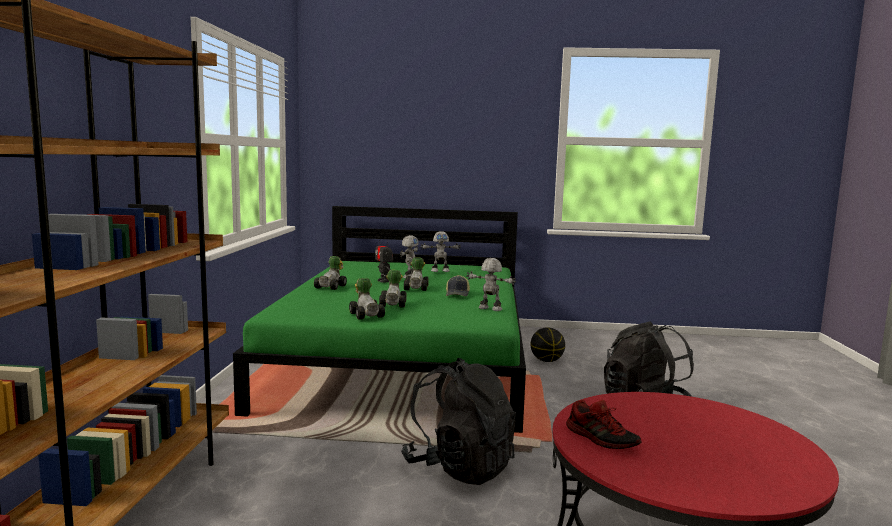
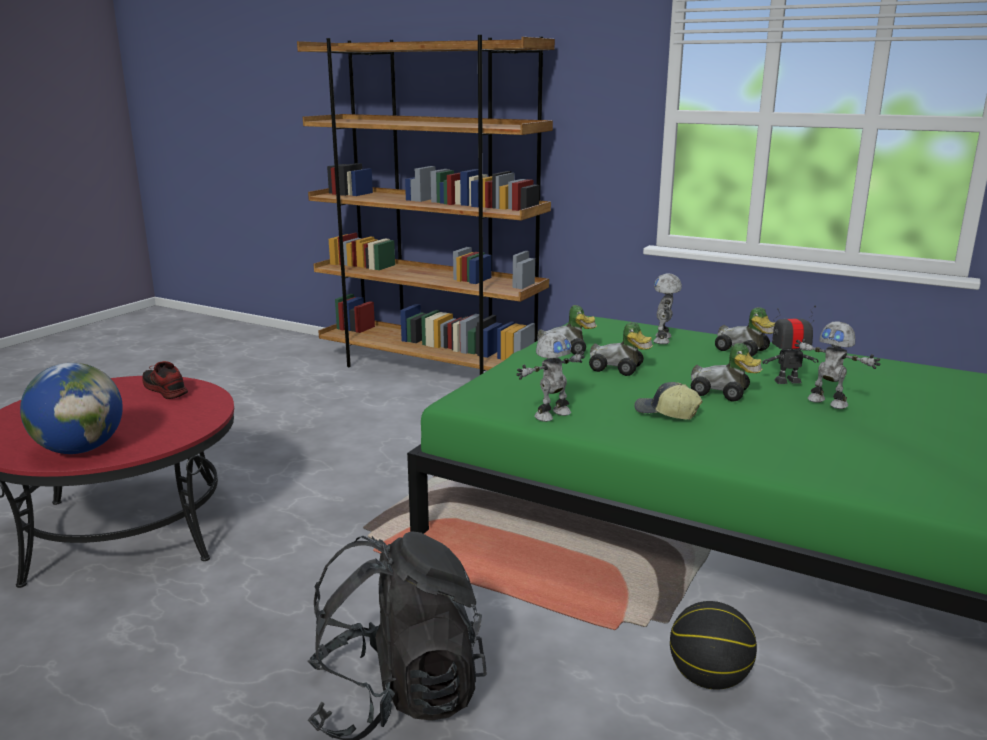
camera: 115 degrees right, 10 degrees up
(440, 271) = (901, 434): toy robot -> toy robot (663, 339)
(459, 467) = (375, 481): black backpack -> none
(601, 439) = (164, 390): shoe -> shoe turned 60 degrees clockwise
(737, 423) = (80, 449): none -> globe

